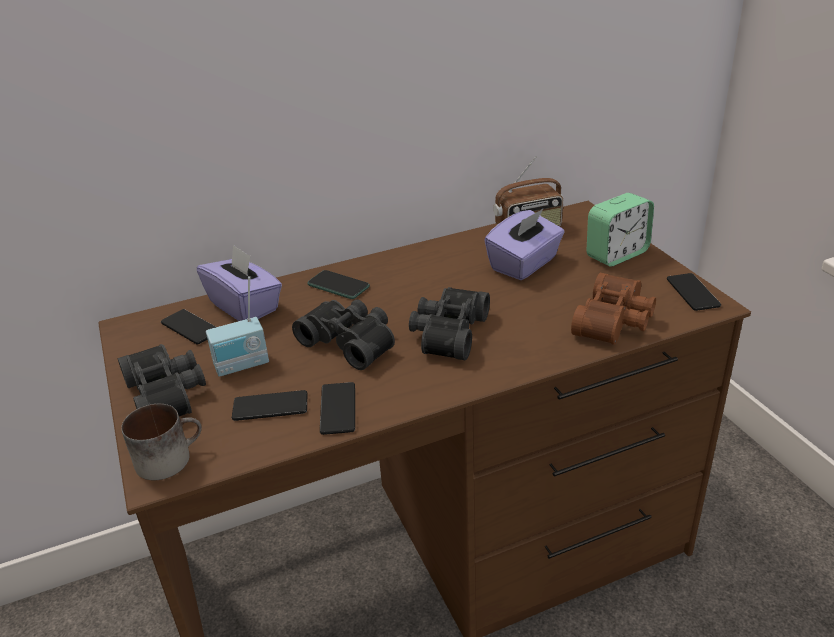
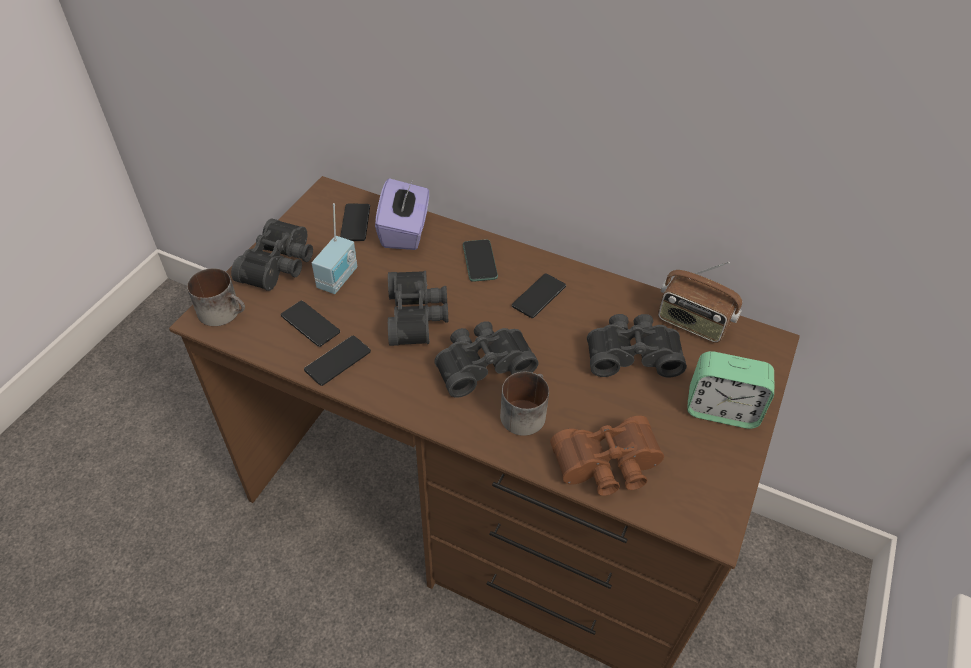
camera: 45 degrees right, 15 degrees up
(242, 366) = (339, 279): radio -> radio turned 90 degrees counterclockwise
(520, 334) = (524, 411): none -> mug
(524, 264) = (632, 354): purple tissue box -> black binoculars
(692, 292) = (716, 502): phone -> phone (539, 296)

